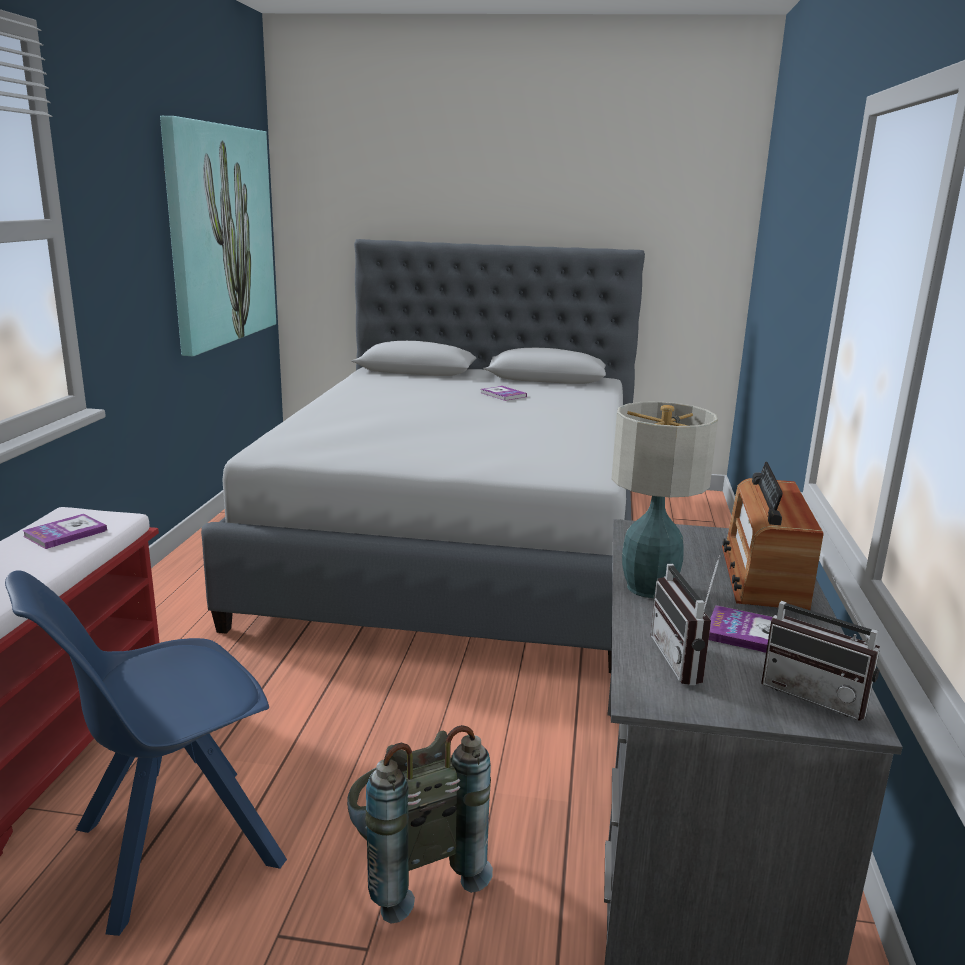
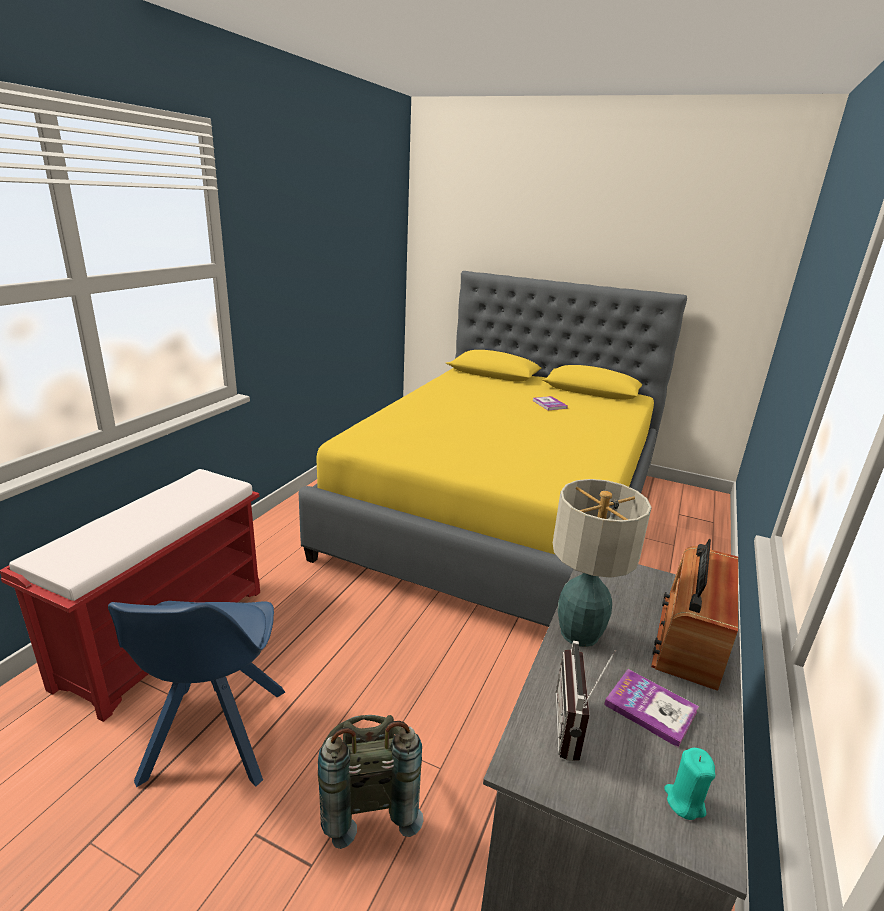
camera: 15 degrees right, 5 degrees up
(65, 533) = (191, 493): book -> none
(171, 848) = (214, 737): blue chair -> blue chair turned 75 degrees counterclockwise
(219, 235) = (359, 266): picture -> none
(460, 544) = (501, 513): grey bed -> yellow bed
(817, 695) = (684, 801): radio -> turquoise candle

